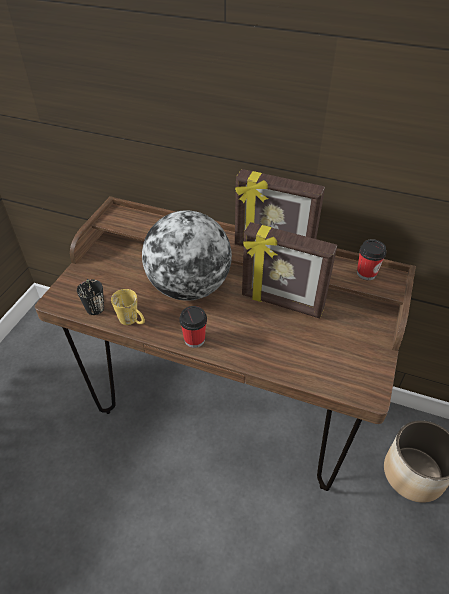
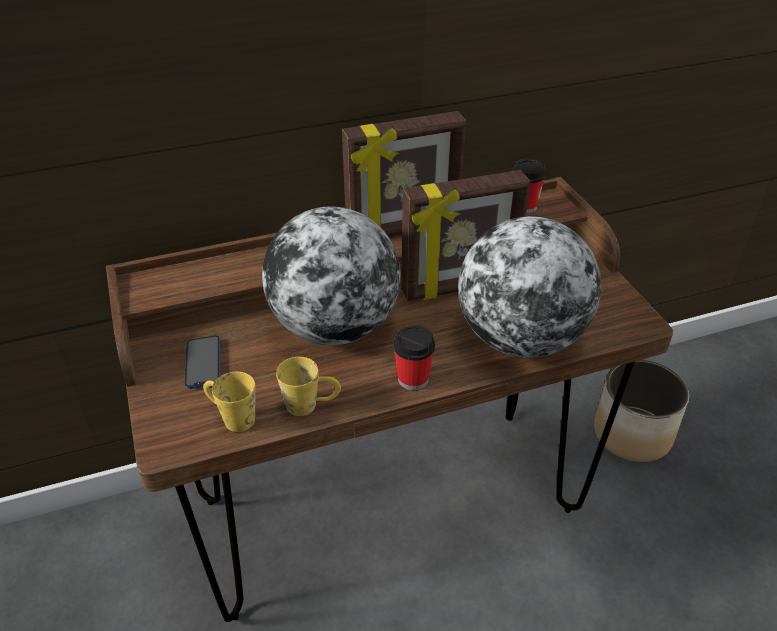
camera: 40 degrees left, 5 degrees down
(94, 304) = (231, 417): black mug -> yellow mug
(112, 270) = (203, 363): none -> phone
(279, 355) = (520, 339): none -> globe

